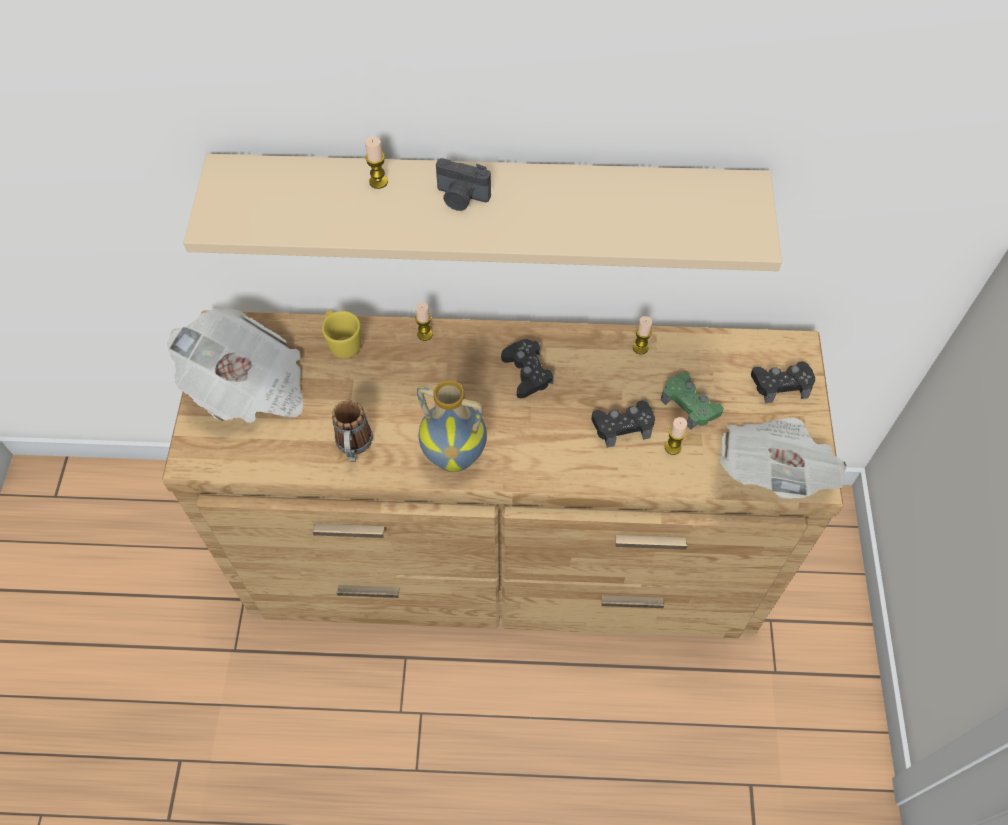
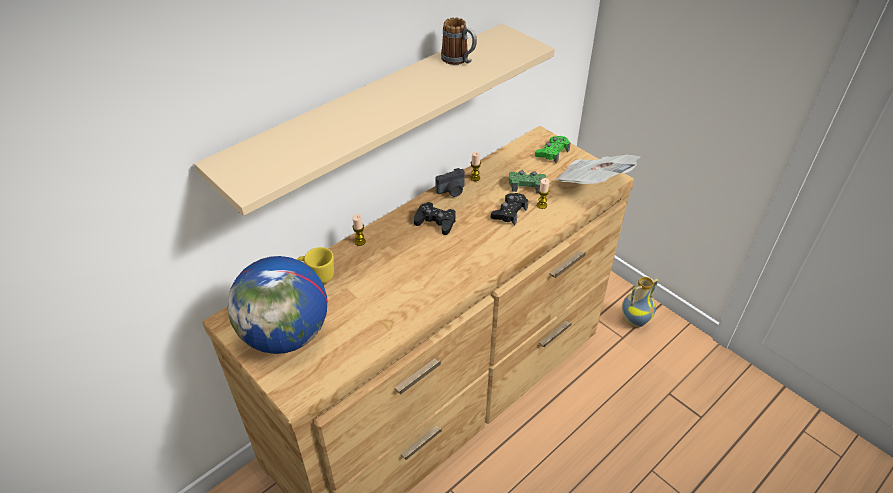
camera: 45 degrees left, 15 degrees down
(249, 387) = (286, 335): newspaper -> globe
(354, 447) = (388, 316): mug -> mug (459, 60)
(378, 181) = (323, 119): candle -> none
(455, 454) = (447, 280): vase -> vase (634, 320)
(461, 198) = (378, 102): camera -> camera (452, 191)
(781, 384) = (552, 152): black game controller -> green game controller

